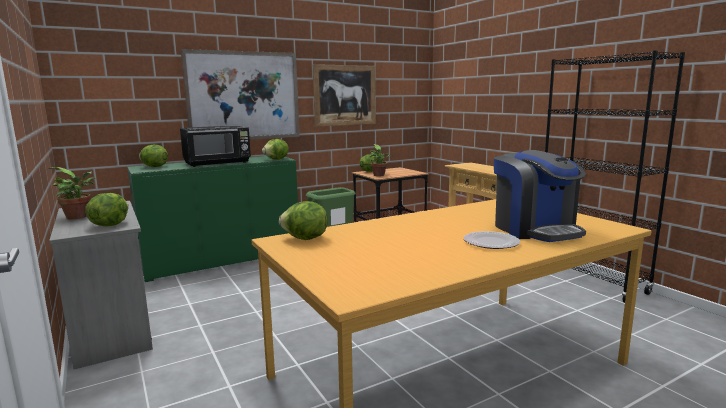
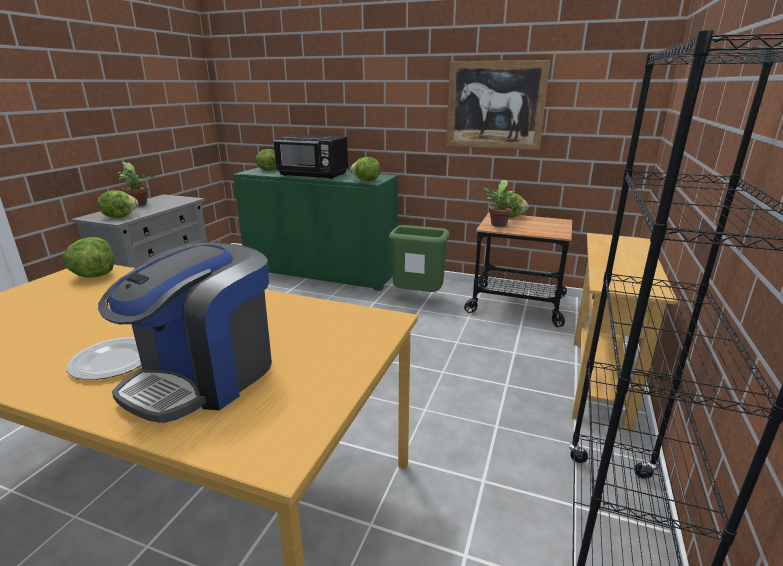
camera: 50 degrees right, 10 degrees up
(244, 96) = (365, 102): picture -> none

